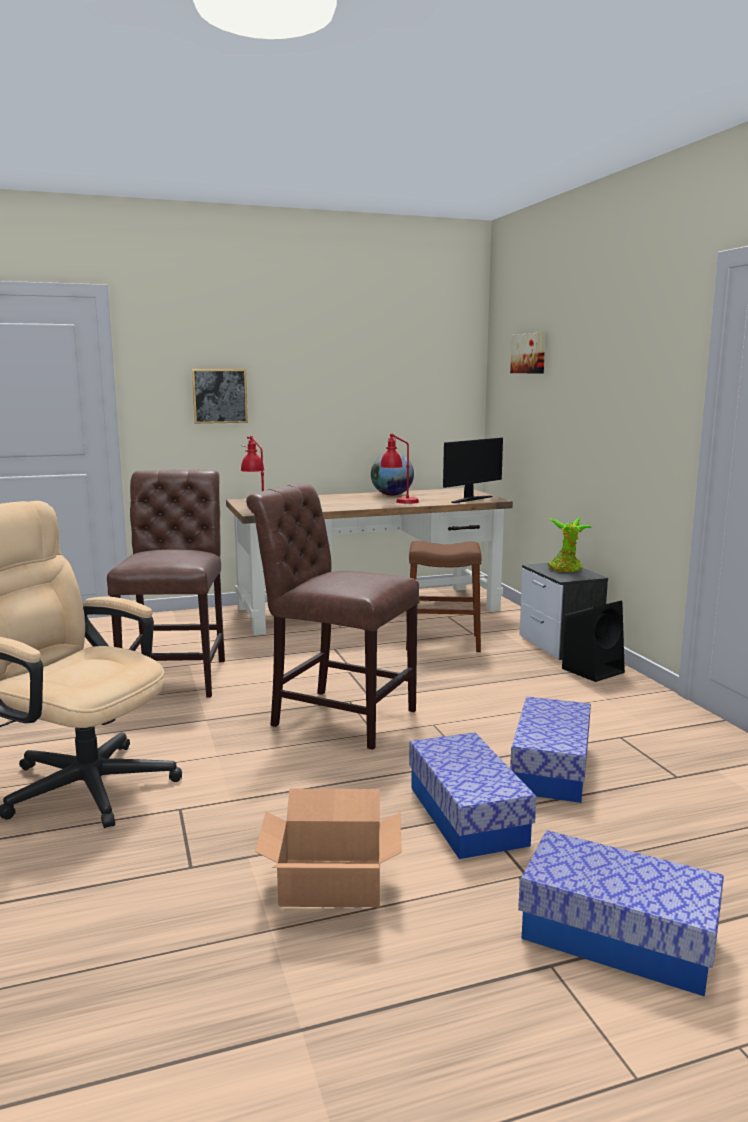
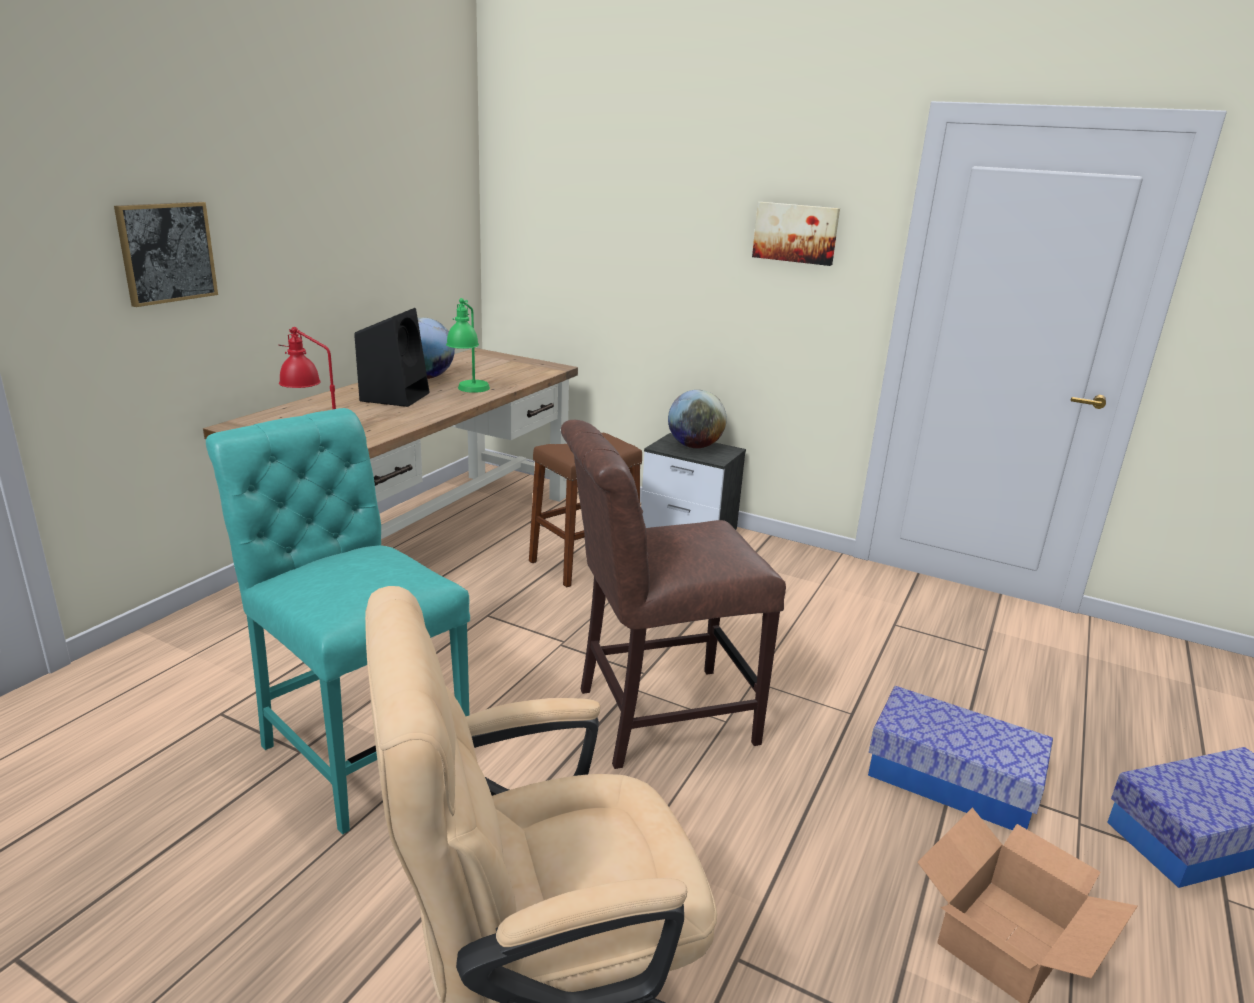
camera: 45 degrees left, 10 degrees up
(177, 675) = (359, 747): brown chair -> turquoise chair
(399, 502) = (469, 391): red table lamp -> green table lamp
(470, 499) = (531, 371): monitor -> none
(529, 353) = (580, 178): picture -> picture (796, 233)
(551, 768) = (911, 686): storage box -> none
(566, 570) = (694, 446): potted plant -> globe
(593, 670) = (760, 551): black speaker -> black speaker (395, 396)

